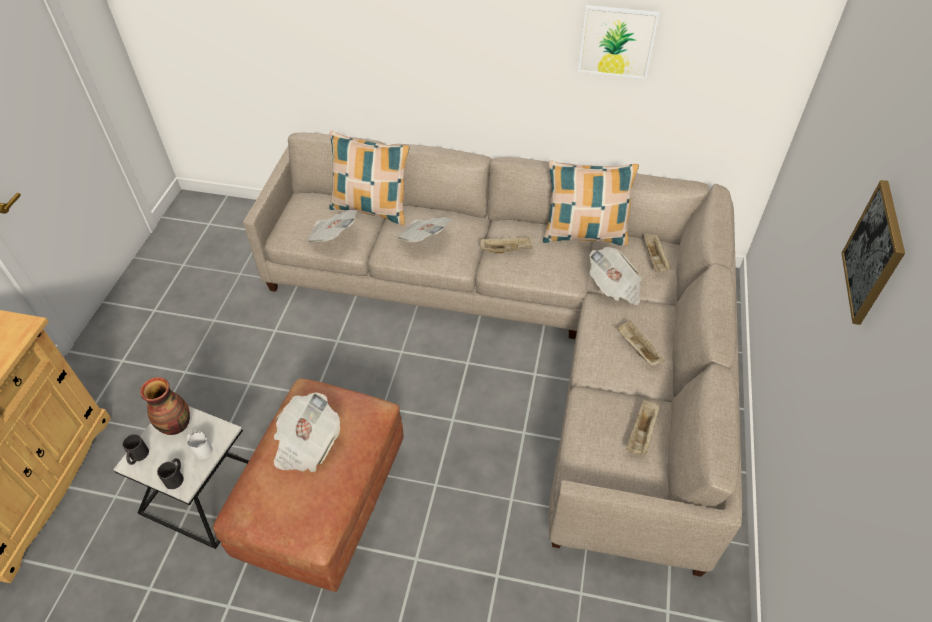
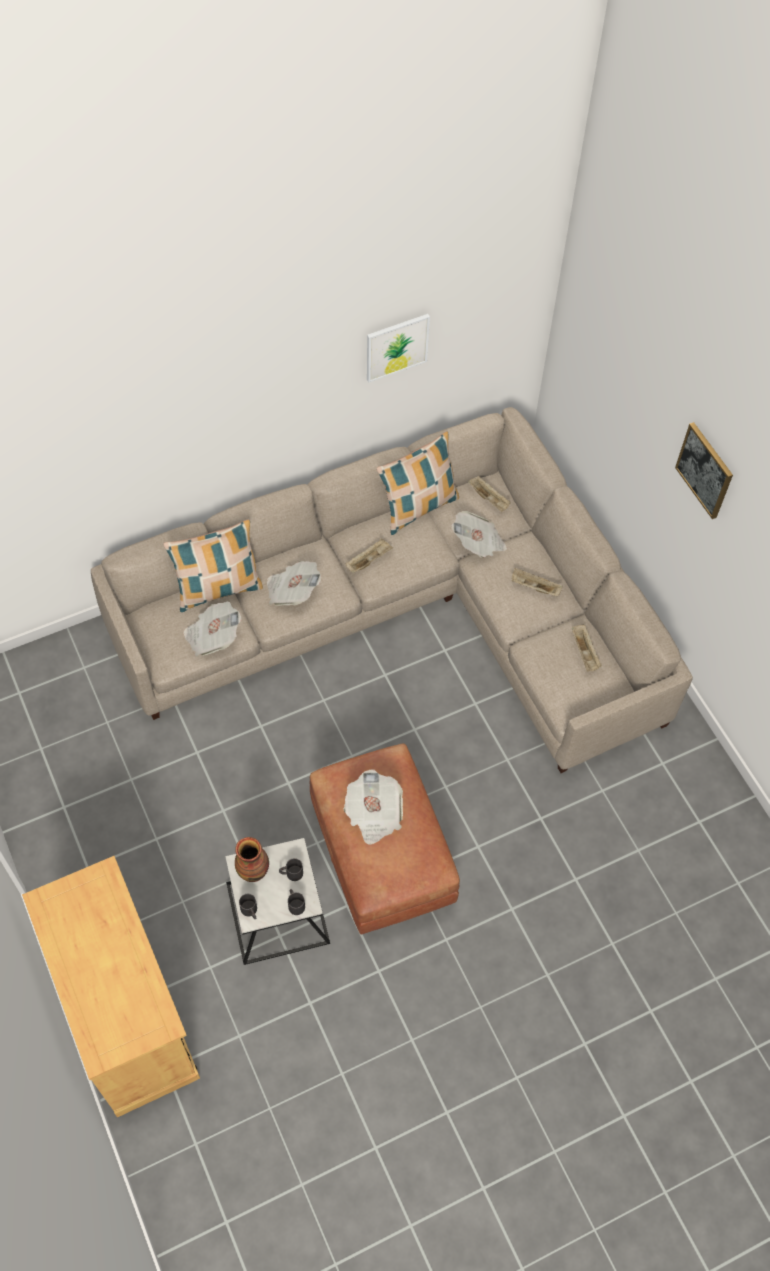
camera: 40 degrees left, 10 degrees up
(200, 449) = (291, 873): white mug -> black mug

